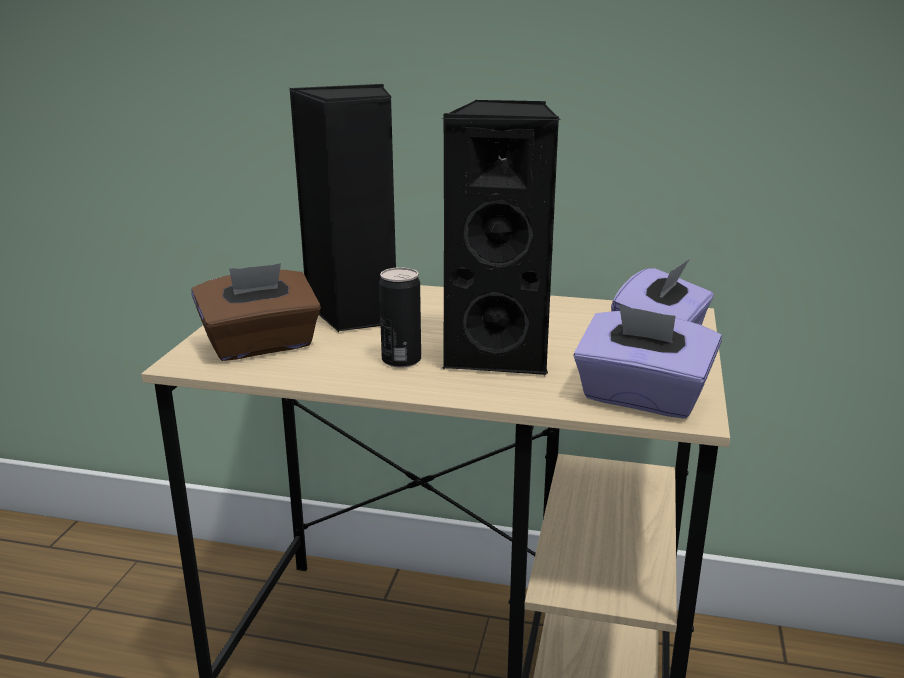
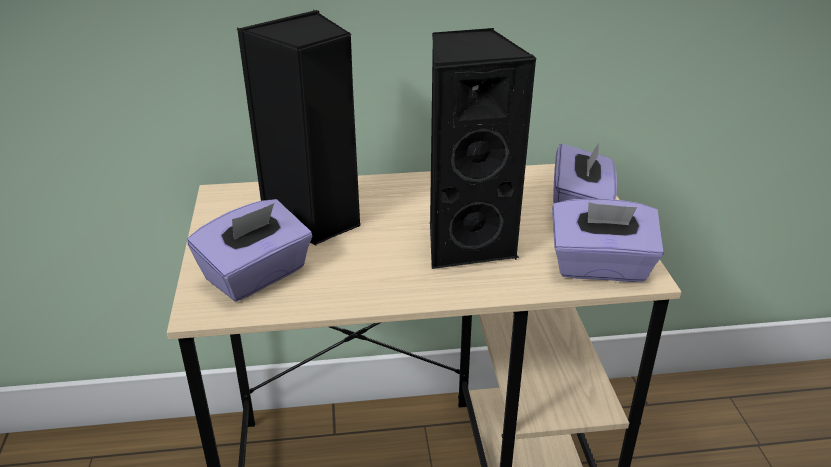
camera: 20 degrees left, 10 degrees up
(261, 345) = (257, 275): brown tissue box -> purple tissue box
(401, 360) = (391, 266): can -> none

